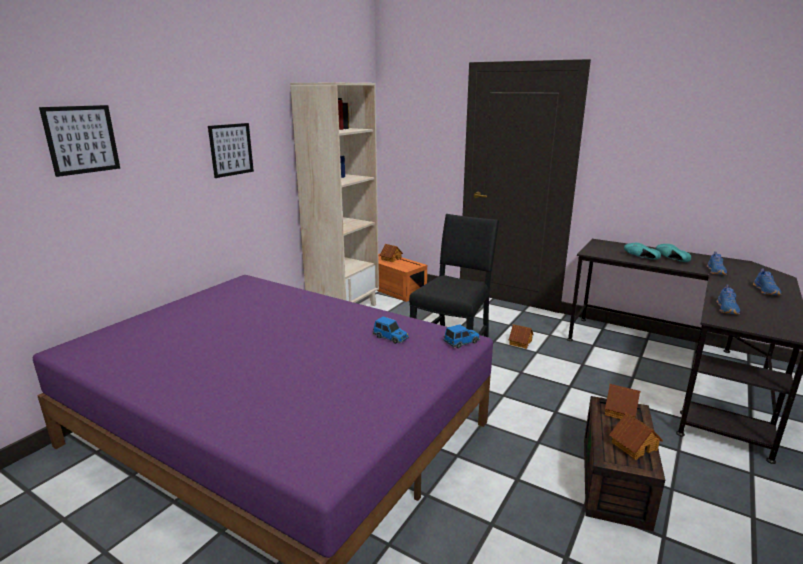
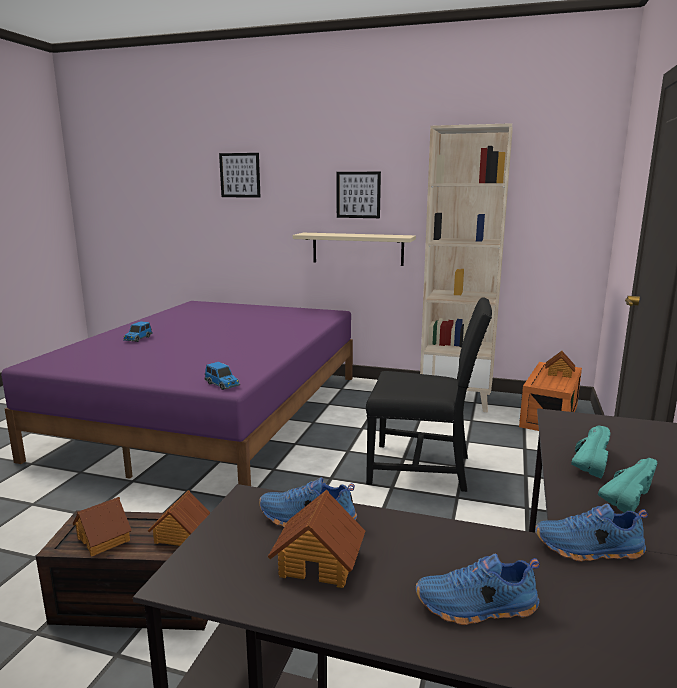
camera: 75 degrees right, 5 degrees down
(237, 207) = (357, 249): none -> beige shelf
(391, 338) = (228, 361): toy car -> toy car (137, 339)
(520, 342) = (471, 519): toy house -> toy house (319, 561)

